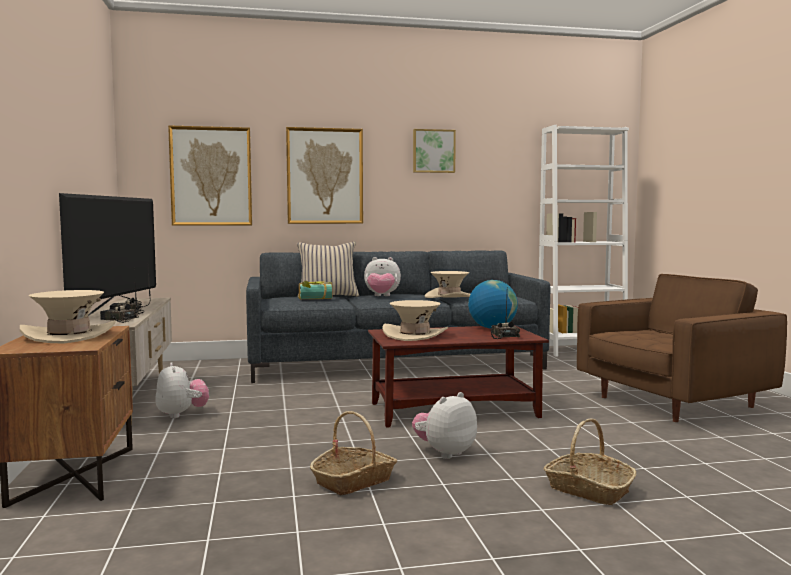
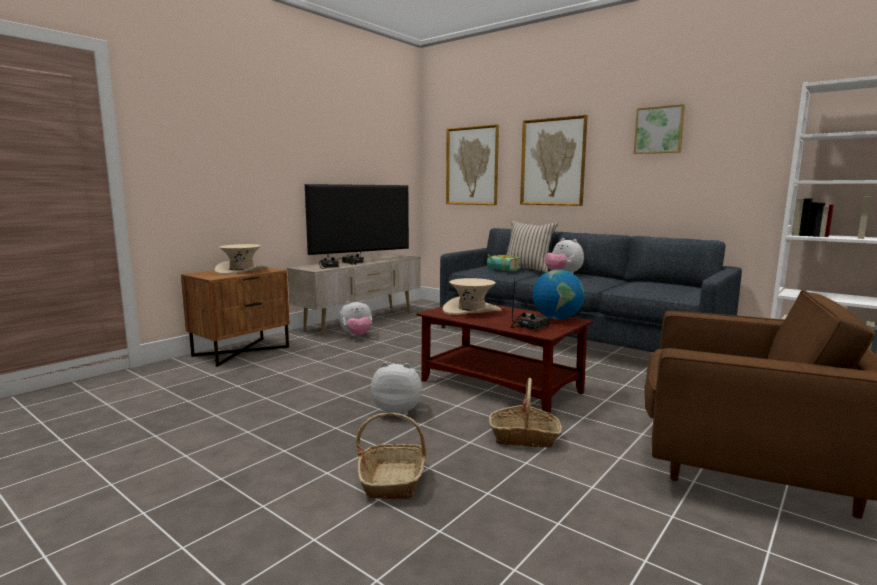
camera: 50 degrees right, 5 degrees up
(182, 414) = (357, 336): plush toy -> plush toy turned 45 degrees clockwise
(354, 481) = (308, 403): basket -> basket (524, 437)
(449, 297) = (616, 284): beige hat -> none

